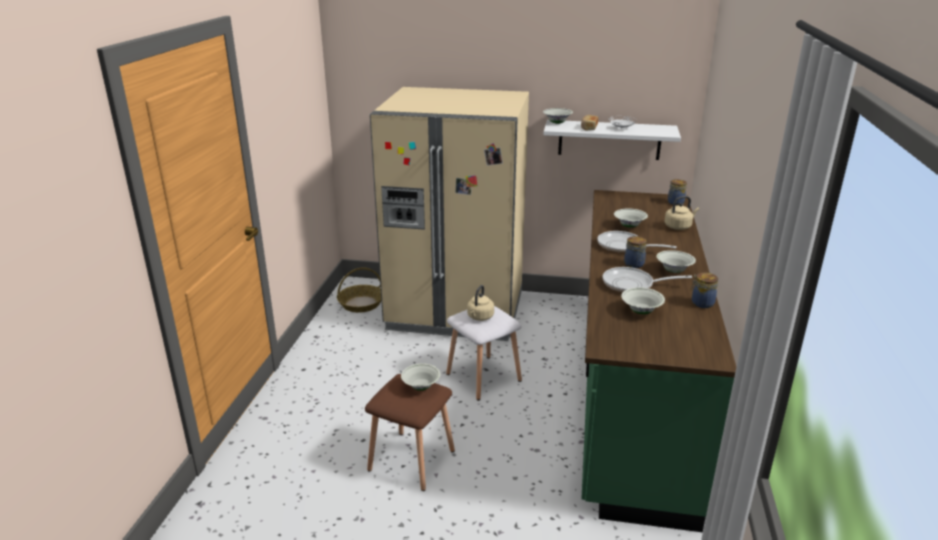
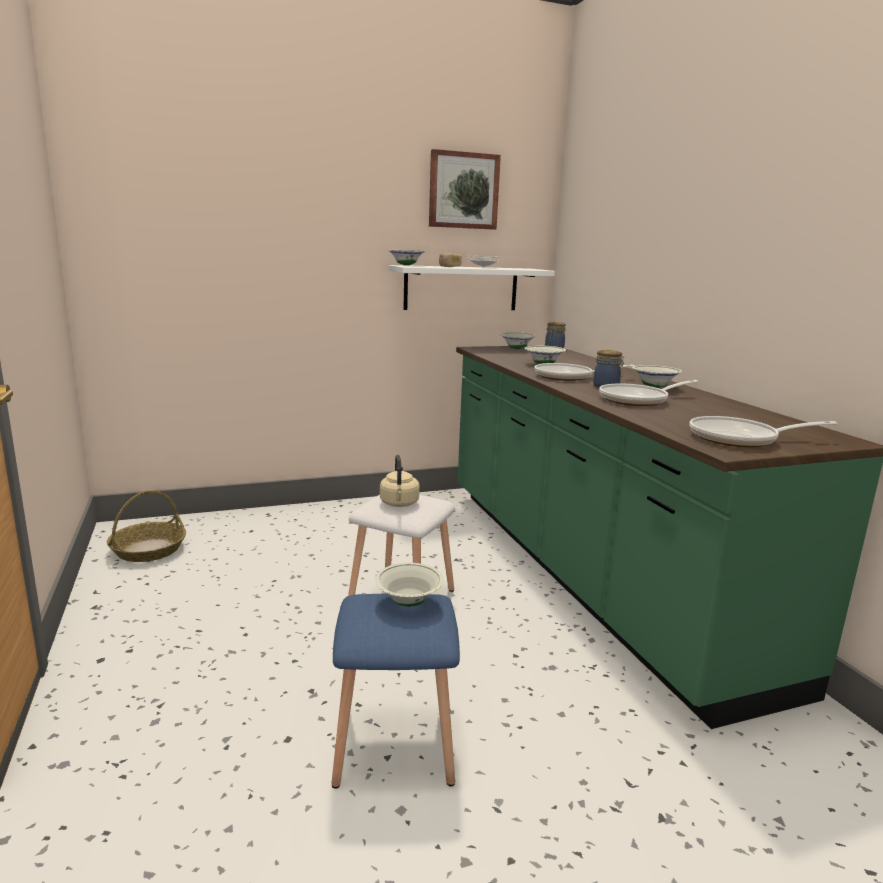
camera: 30 degrees left, 10 degrees down
(413, 460) = (396, 741): brown stool -> blue stool
(456, 311) = (299, 532): beige fridge -> none
(614, 61) = (463, 191): none -> picture
(634, 340) = (740, 439): none -> frying pan
(641, 311) = (693, 417): white bowl -> white bowl (517, 348)
(679, 226) = (591, 361): beige kettle -> none
(701, 303) = (732, 404): jar -> none

